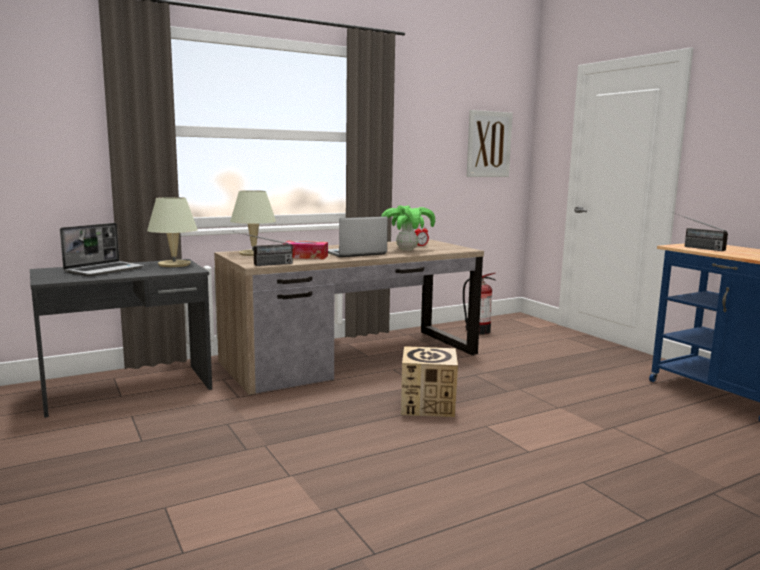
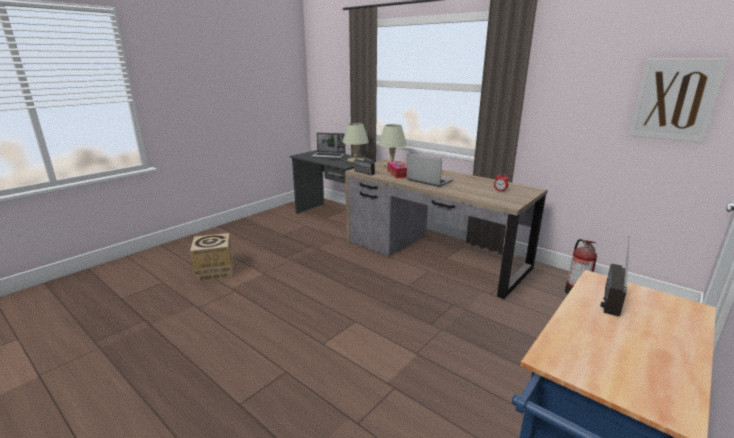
camera: 70 degrees right, 10 degrees up
(406, 250) = (469, 189): potted plant -> none
(428, 405) = (374, 294): cardboard box -> cardboard box (215, 271)

